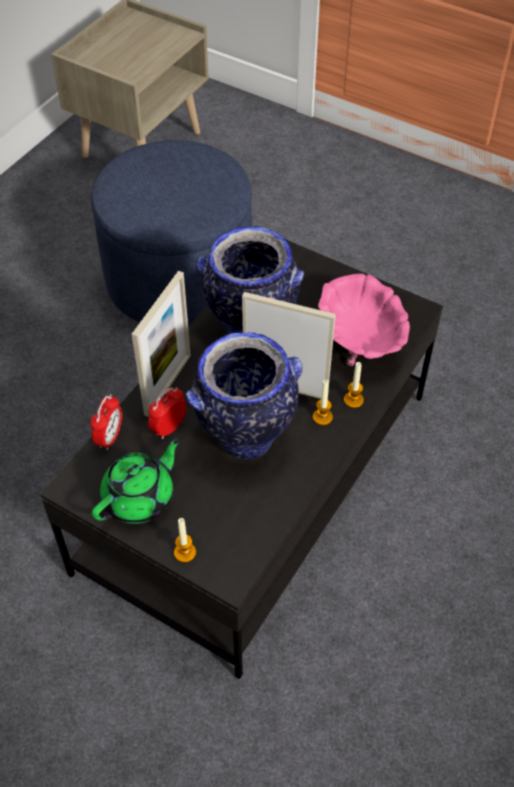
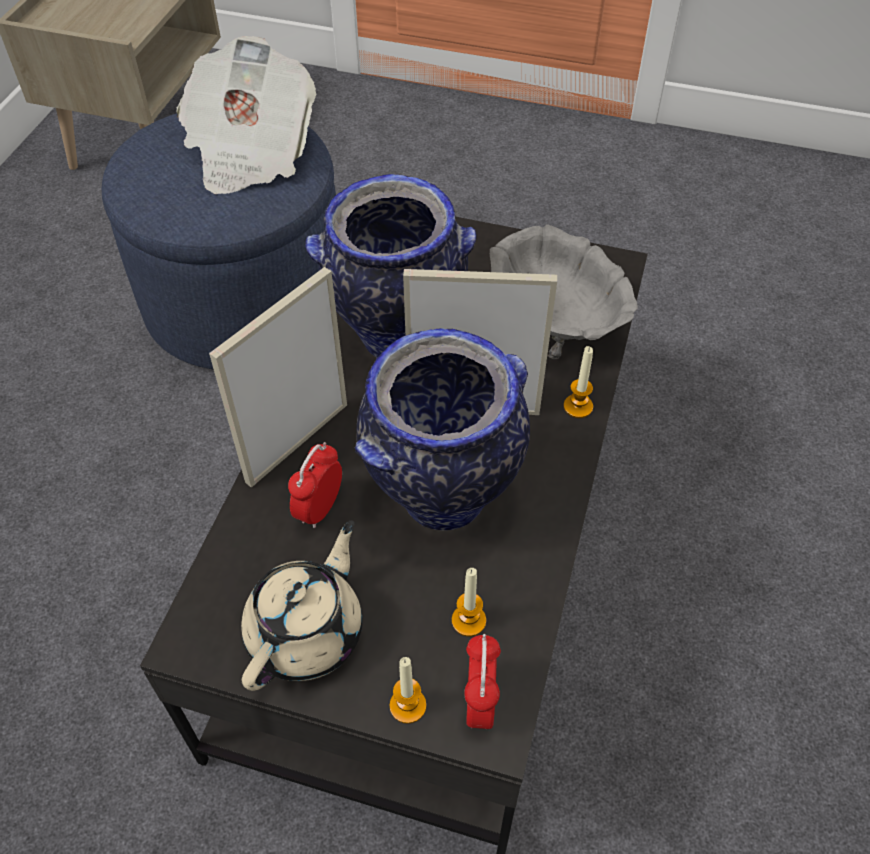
camera: 15 degrees left, 0 degrees up
(109, 437) = (230, 545): alarm clock -> alarm clock (479, 702)
(140, 498) = (307, 631): green teapot -> beige teapot
(168, 385) = (297, 442): picture frame -> picture frame turned 150 degrees counterclockwise
(195, 179) = (249, 151): none -> newspaper
(322, 417) = (543, 441): candle -> candle (468, 621)
(361, 341) = (557, 321): pink bowl -> grey bowl

